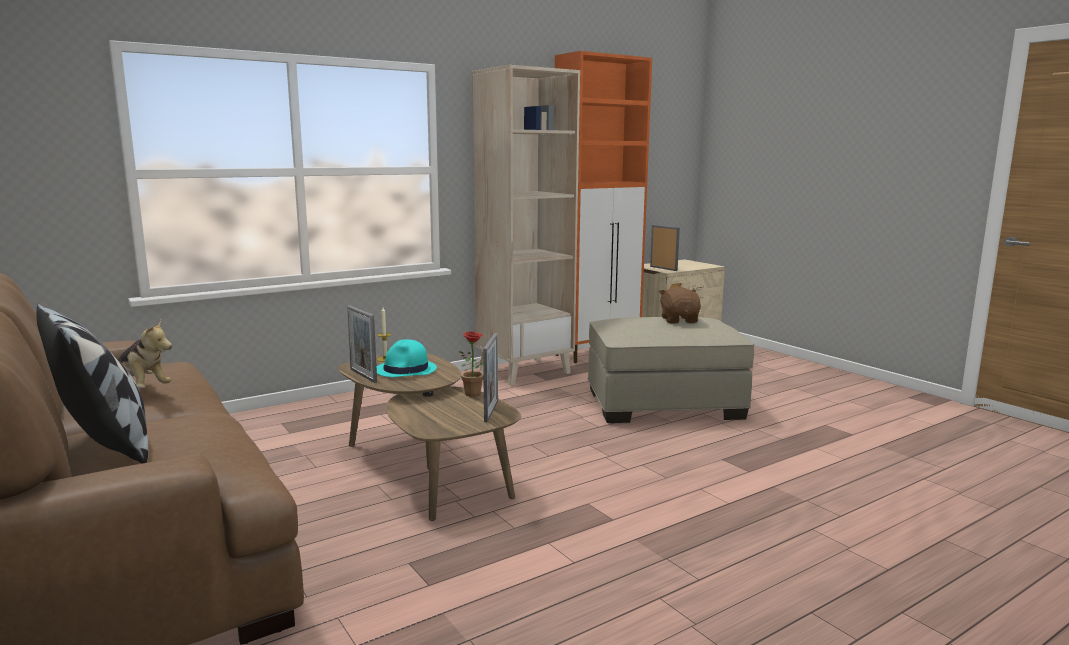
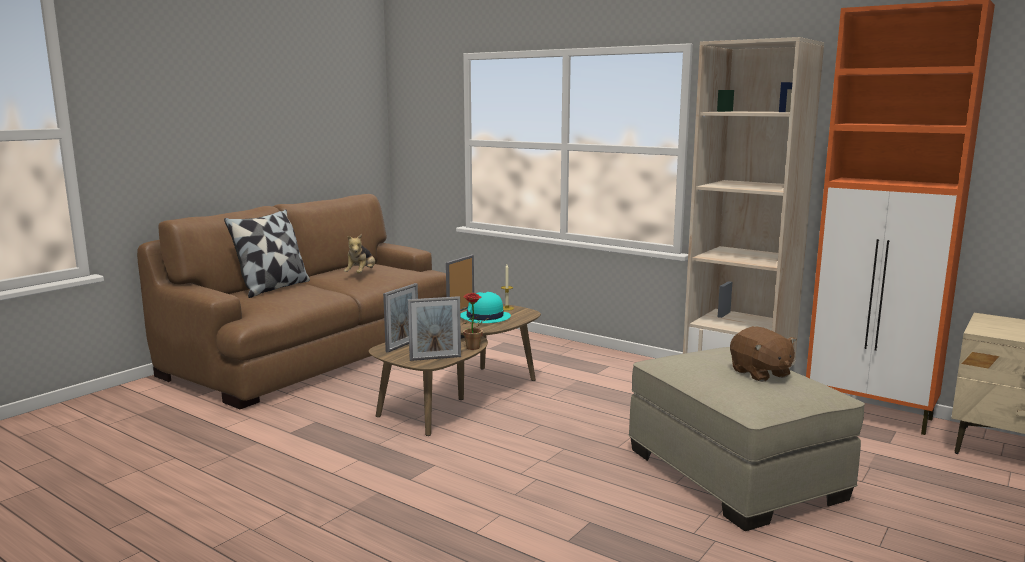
camera: 70 degrees right, 0 degrees up
(663, 268) = (996, 328): picture frame -> picture frame (402, 345)
(679, 320) = (760, 373): brown plush toy -> brown plush toy turned 90 degrees clockwise

